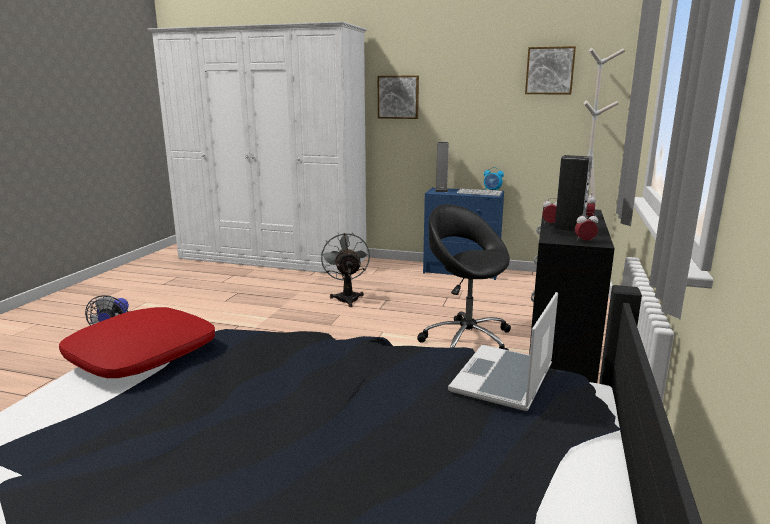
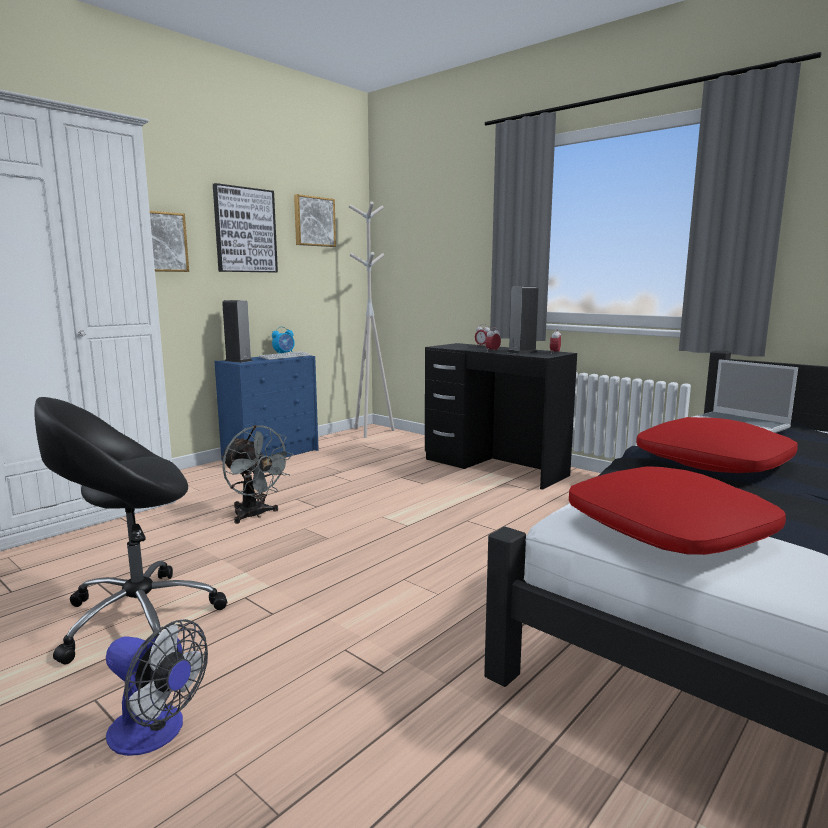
camera: 65 degrees left, 5 degrees down
(314, 365) = (713, 462): none -> red pillow
(347, 297) = (255, 515): grey fan -> grey fan turned 150 degrees counterclockwise
(465, 341) = (444, 490): black office chair -> black office chair (136, 619)
(472, 84) = (245, 230): none -> picture

